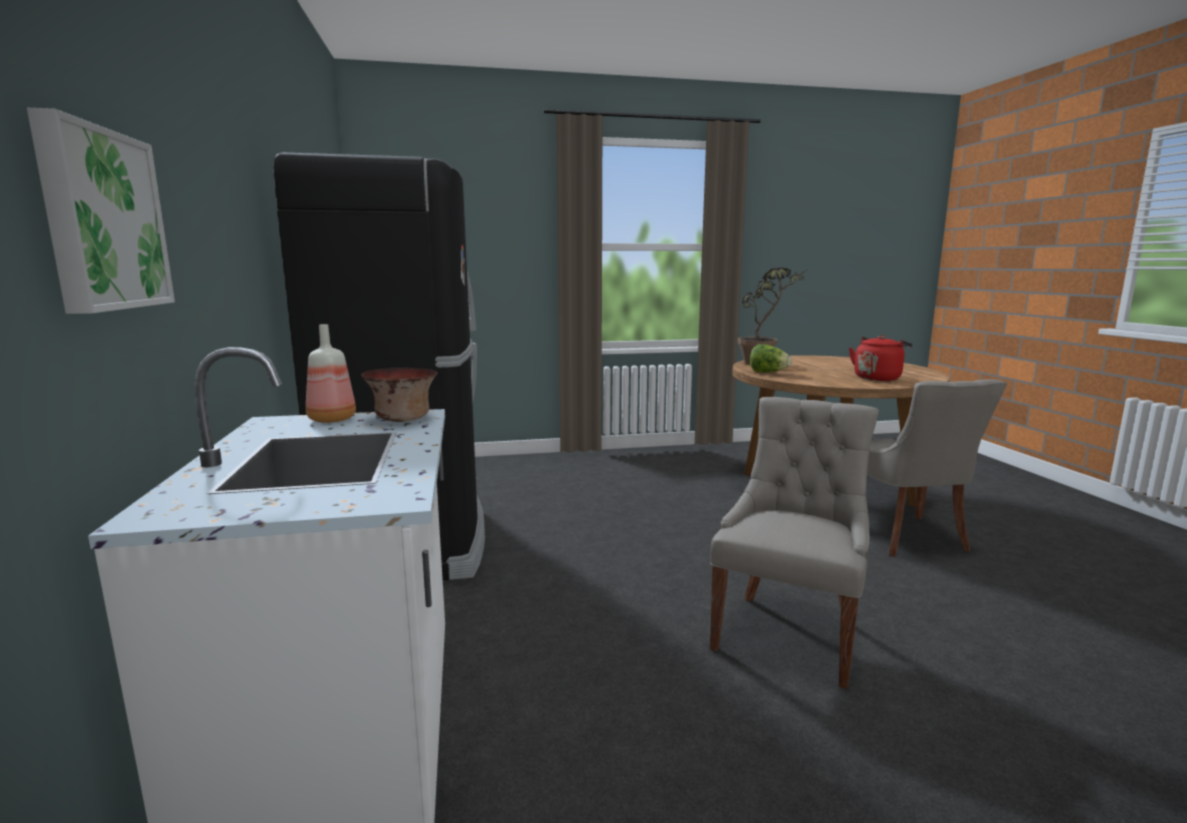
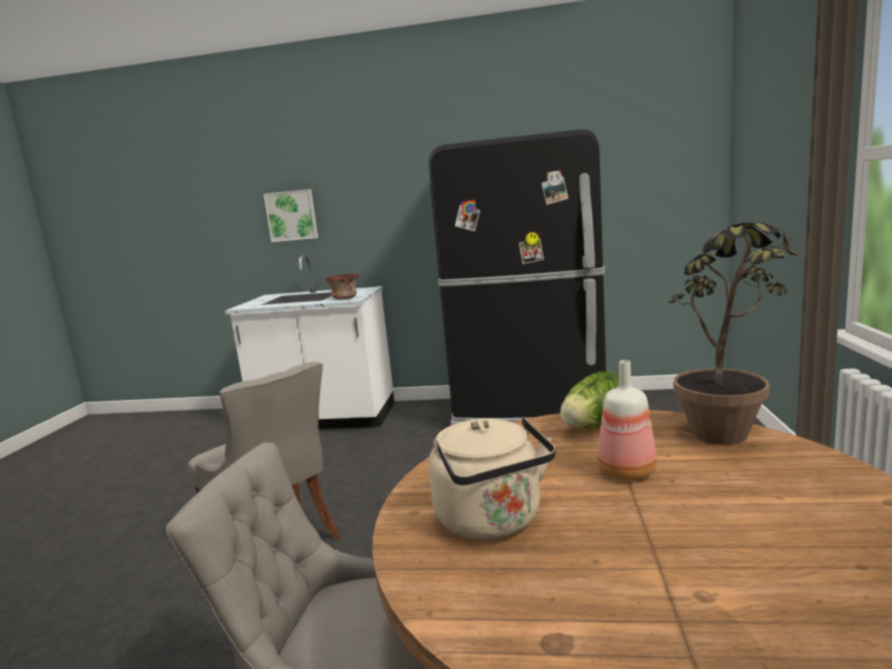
camera: 110 degrees right, 0 degrees up
(331, 420) = (359, 292): bottle -> bottle (624, 471)
(878, 378) = (493, 521): red kettle -> beige kettle

